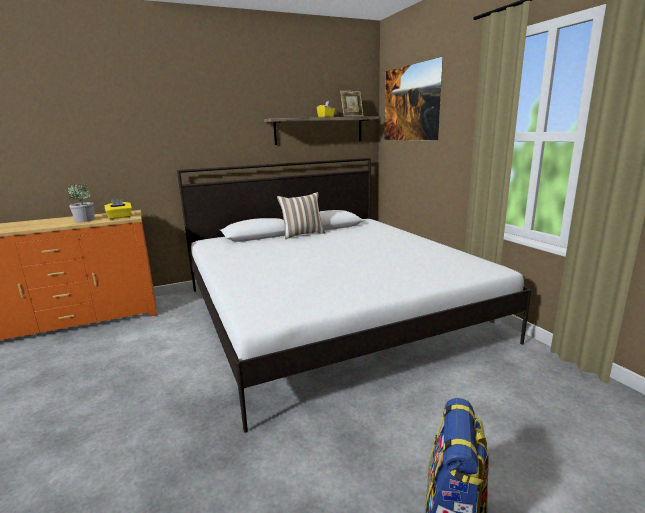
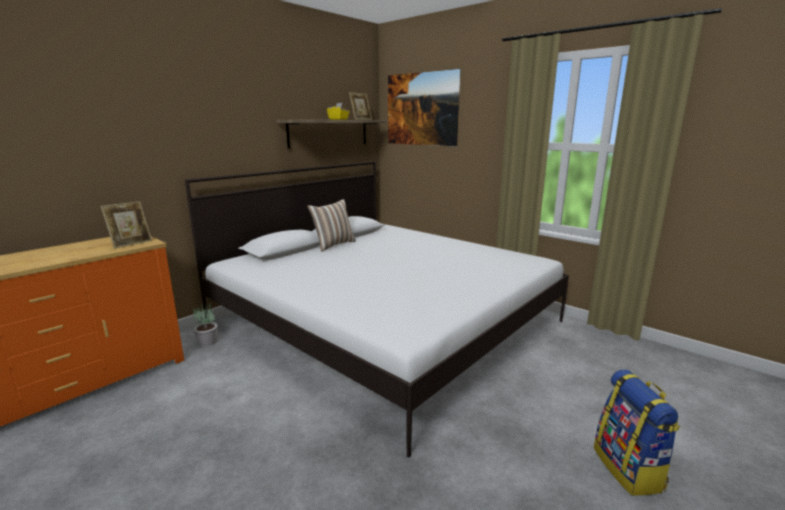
camera: 25 degrees left, 0 degrees up
(85, 220) = (81, 251): potted plant -> potted plant (207, 341)
(120, 217) = (131, 243): yellow tissue box -> picture frame

